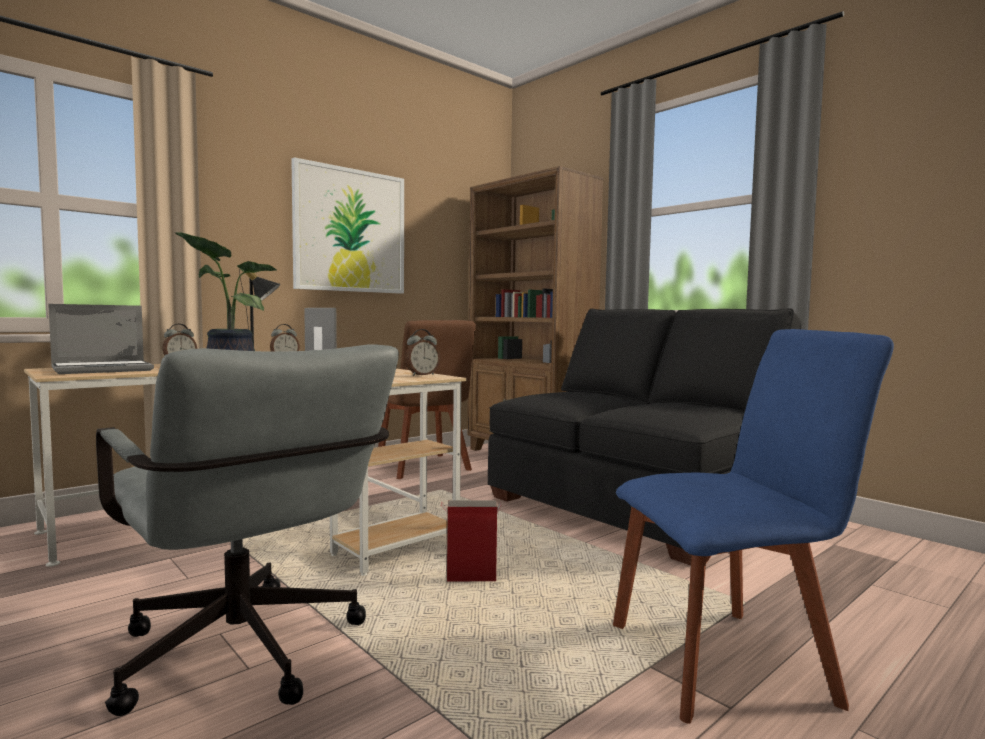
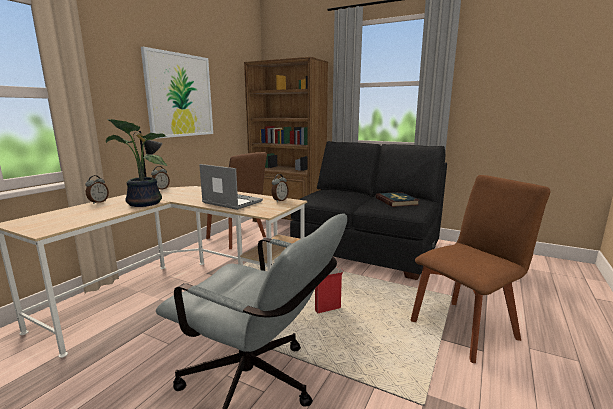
camera: 20 degrees left, 10 degrees up
(104, 369) = (61, 218): laptop -> none
(675, 408) = (397, 201): none -> book
(728, 660) = (466, 327): blue chair -> brown chair

